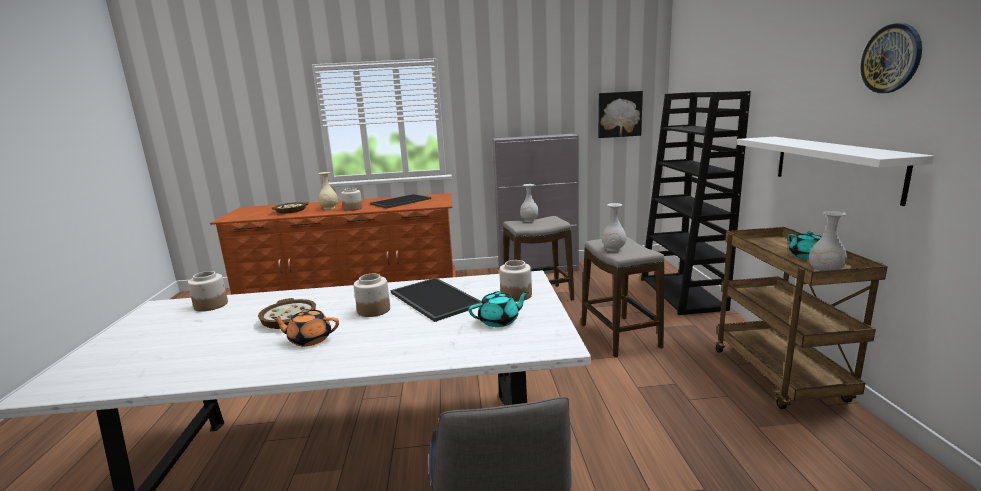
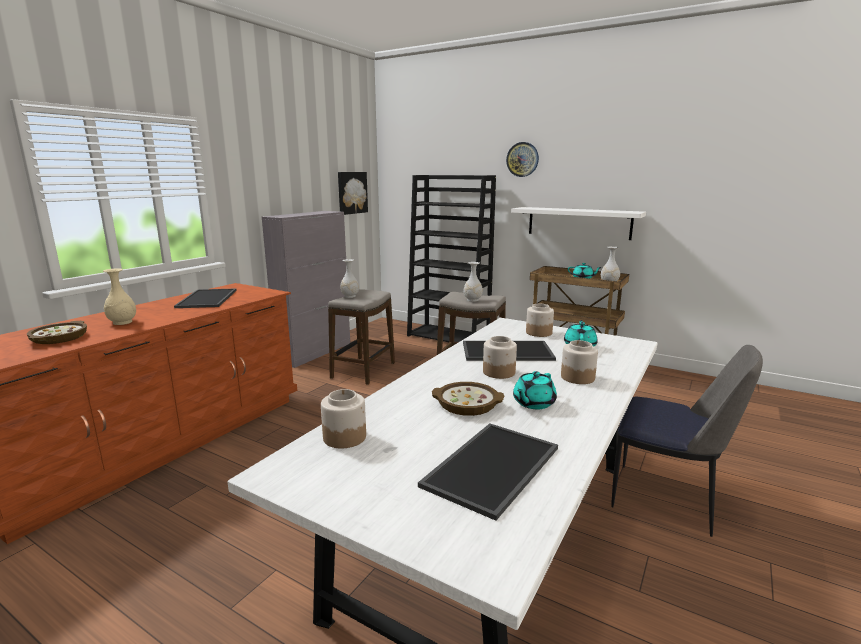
camera: 55 degrees left, 0 degrees up
(176, 356) = (493, 468): none -> tray
(309, 339) = (533, 403): orange teapot -> turquoise teapot
(353, 208) = (168, 315): jar -> jar (577, 377)
(891, 58) = (613, 159): wall clock -> wall clock (522, 159)

